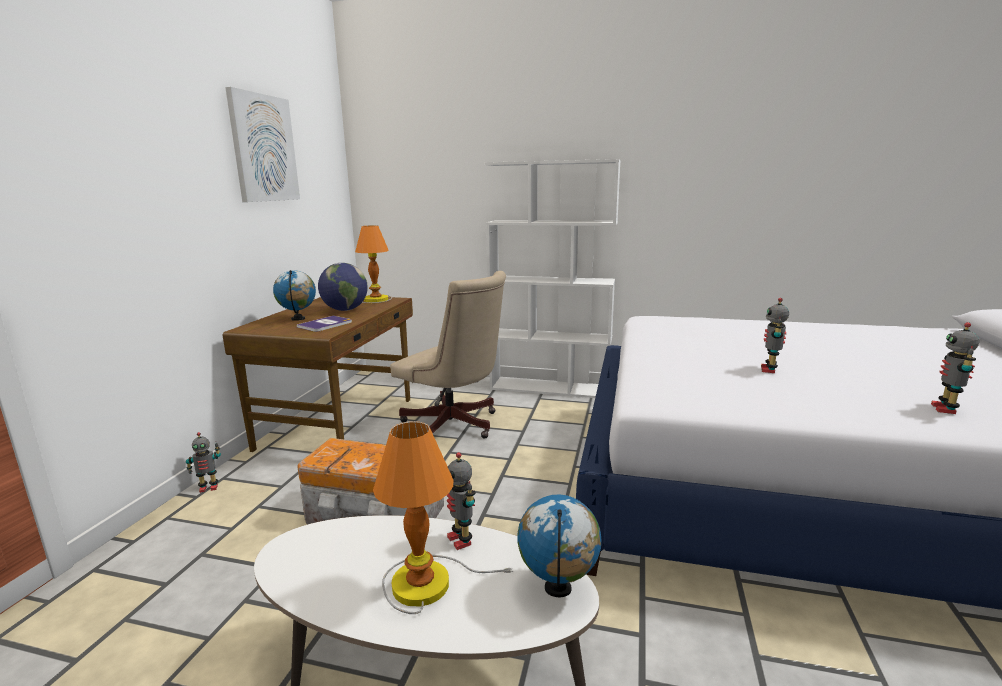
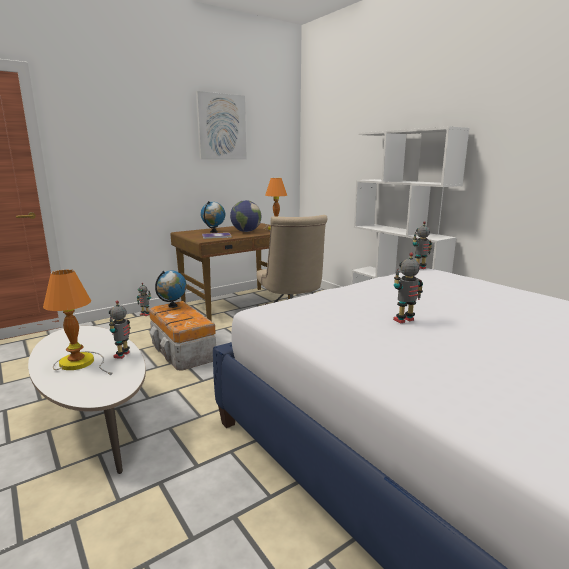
camera: 40 degrees right, 0 degrees up
(558, 589) = (111, 390): globe -> globe (173, 306)
(946, 409) = (469, 390): toy robot -> toy robot (419, 268)

